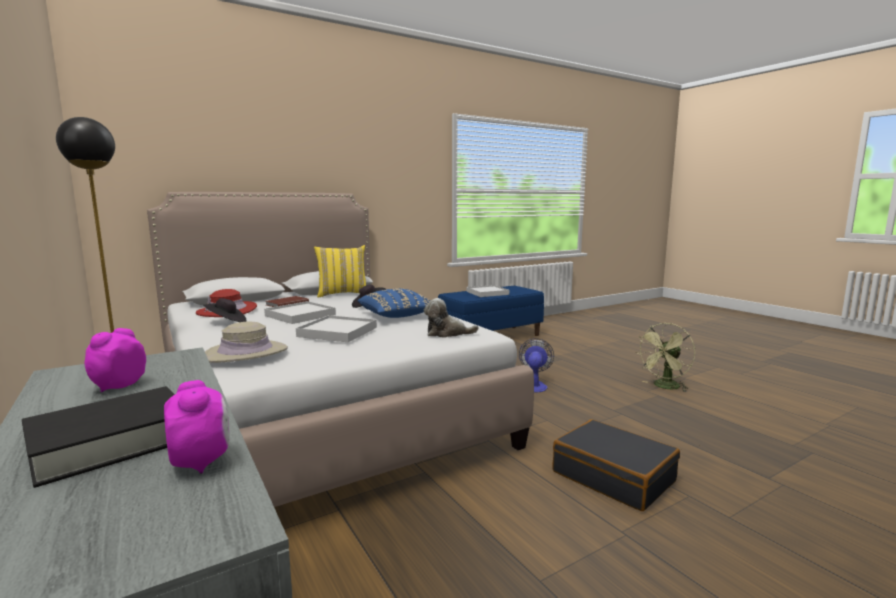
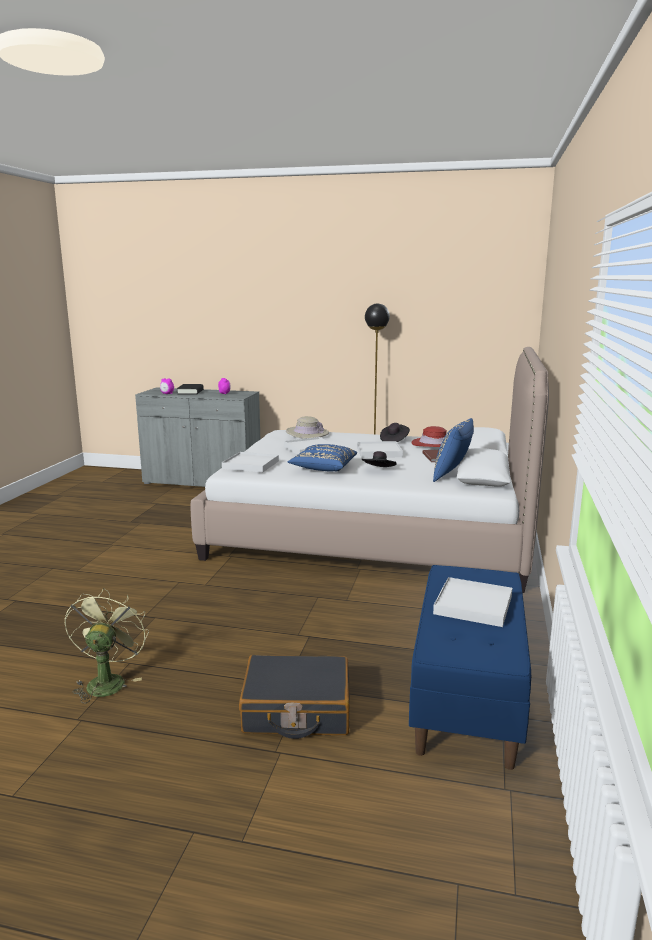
camera: 135 degrees right, 5 degrees up
(342, 294) = (452, 476): yellow pillow -> blue pillow
(447, 333) = (250, 465): plush toy -> white tray
(534, 385) = (260, 617): fan -> none
(613, 476) = (128, 565): black suitcase -> black suitcase (296, 710)

